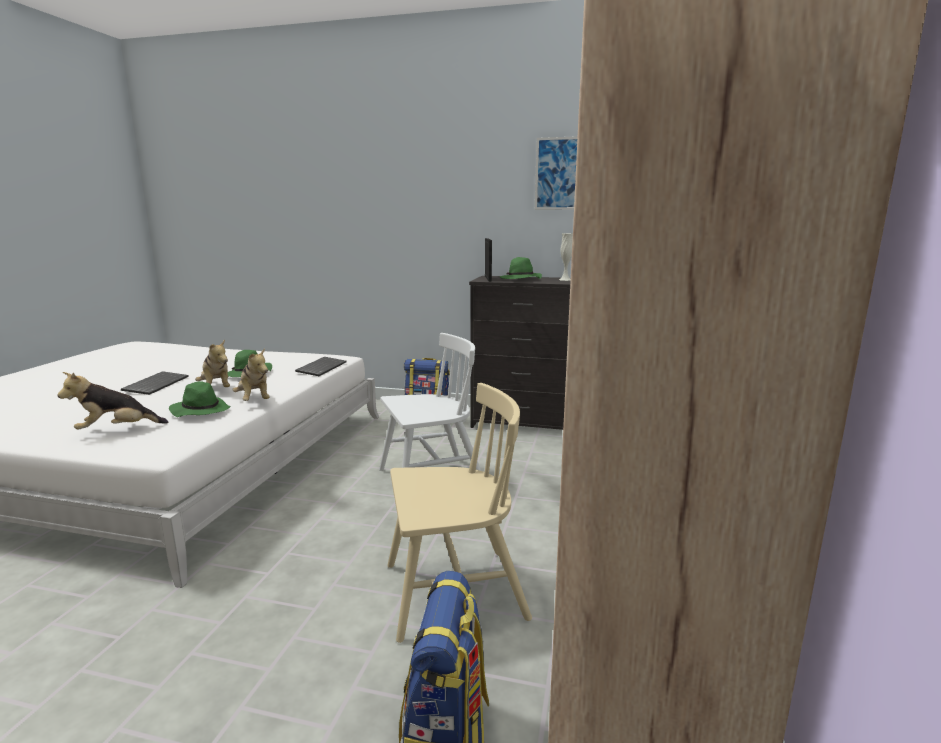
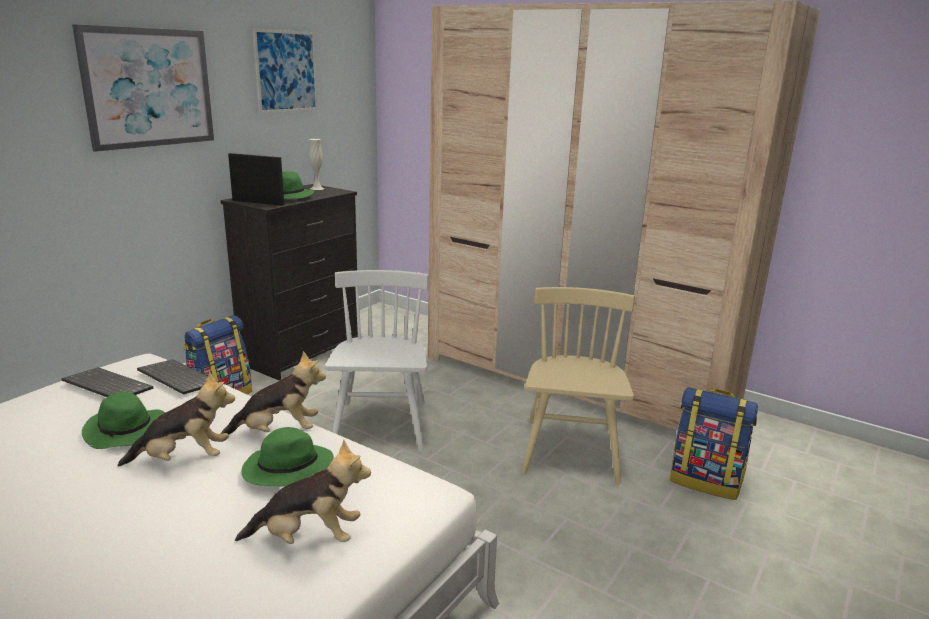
camera: 70 degrees left, 5 degrees up
(116, 430) = (308, 538): plush toy -> plush toy turned 90 degrees counterclockwise
(156, 384) = (80, 515): keyboard -> keyboard (105, 386)
(440, 187) = (148, 88): none -> picture

